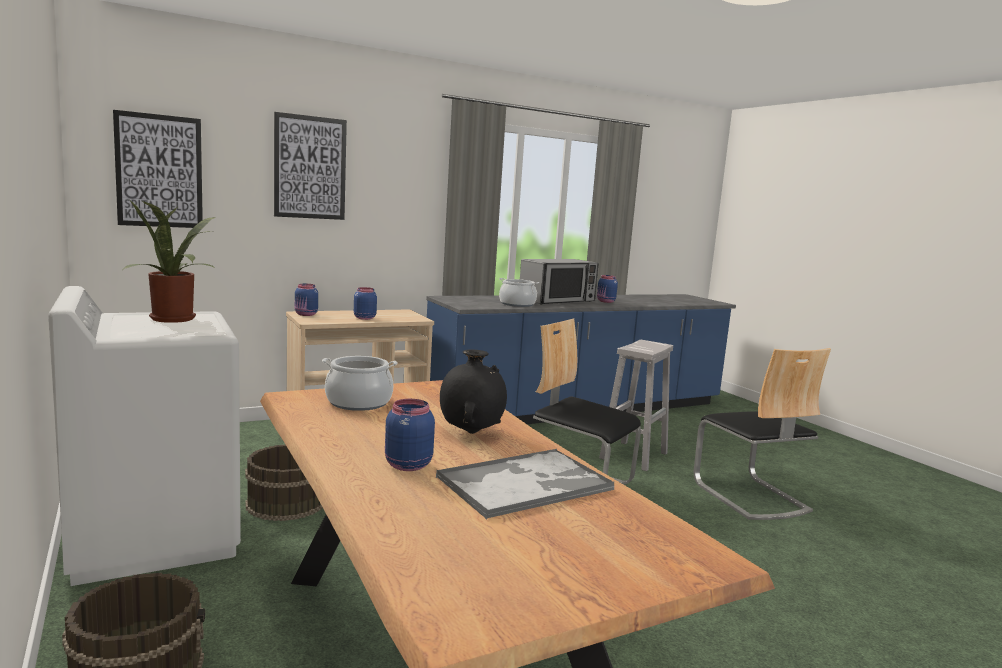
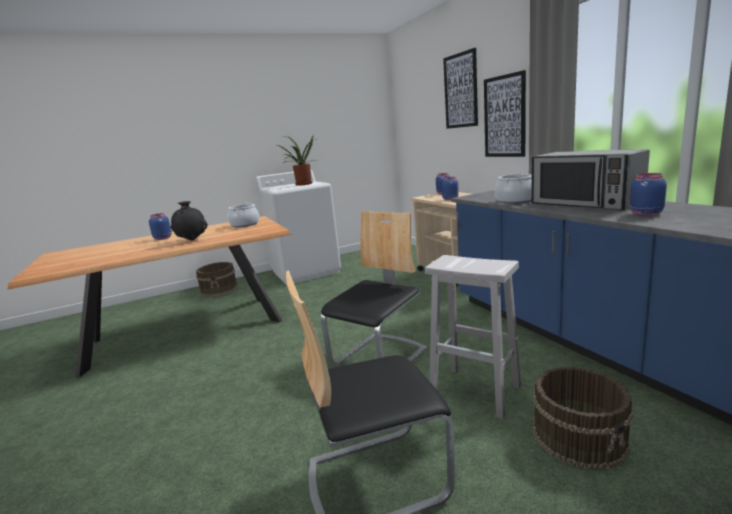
camera: 95 degrees right, 5 degrees up
(159, 171) = (412, 110): picture -> picture (504, 116)
(286, 502) = (337, 282): brown bucket -> brown bucket (579, 436)
(526, 483) = (127, 251): tray -> none

